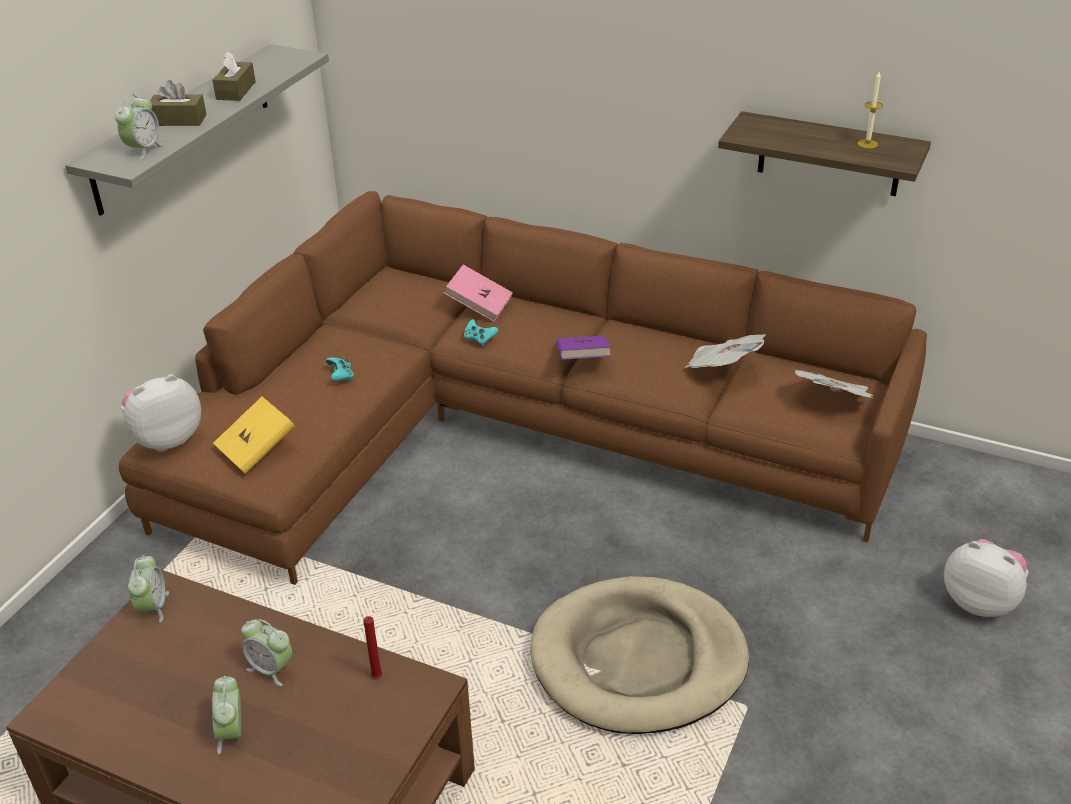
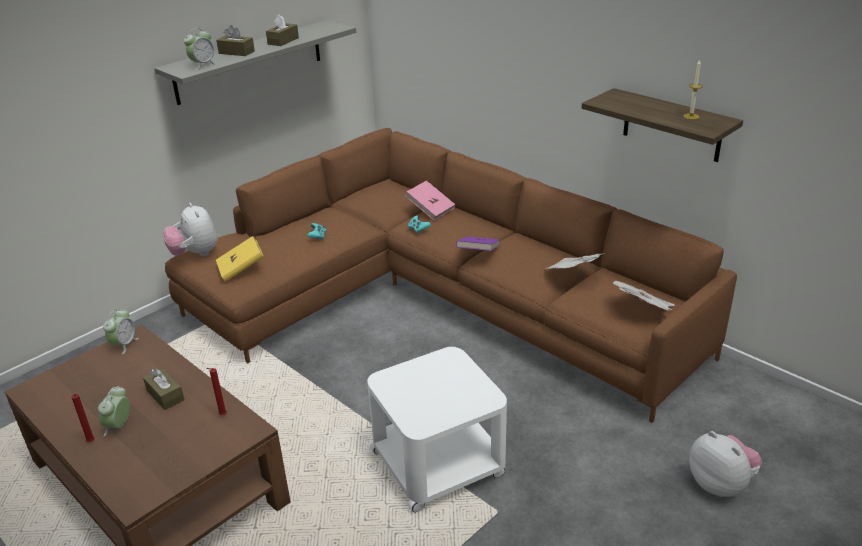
camera: 20 degrees right, 5 degrees down
(167, 439) = (195, 254): plush toy -> plush toy turned 105 degrees counterclockwise
(205, 768) = (90, 442): none -> red candle
(271, 669) = (165, 395): alarm clock -> brown tissue box
(638, 660) = (438, 462): beige dog bed -> white side table

